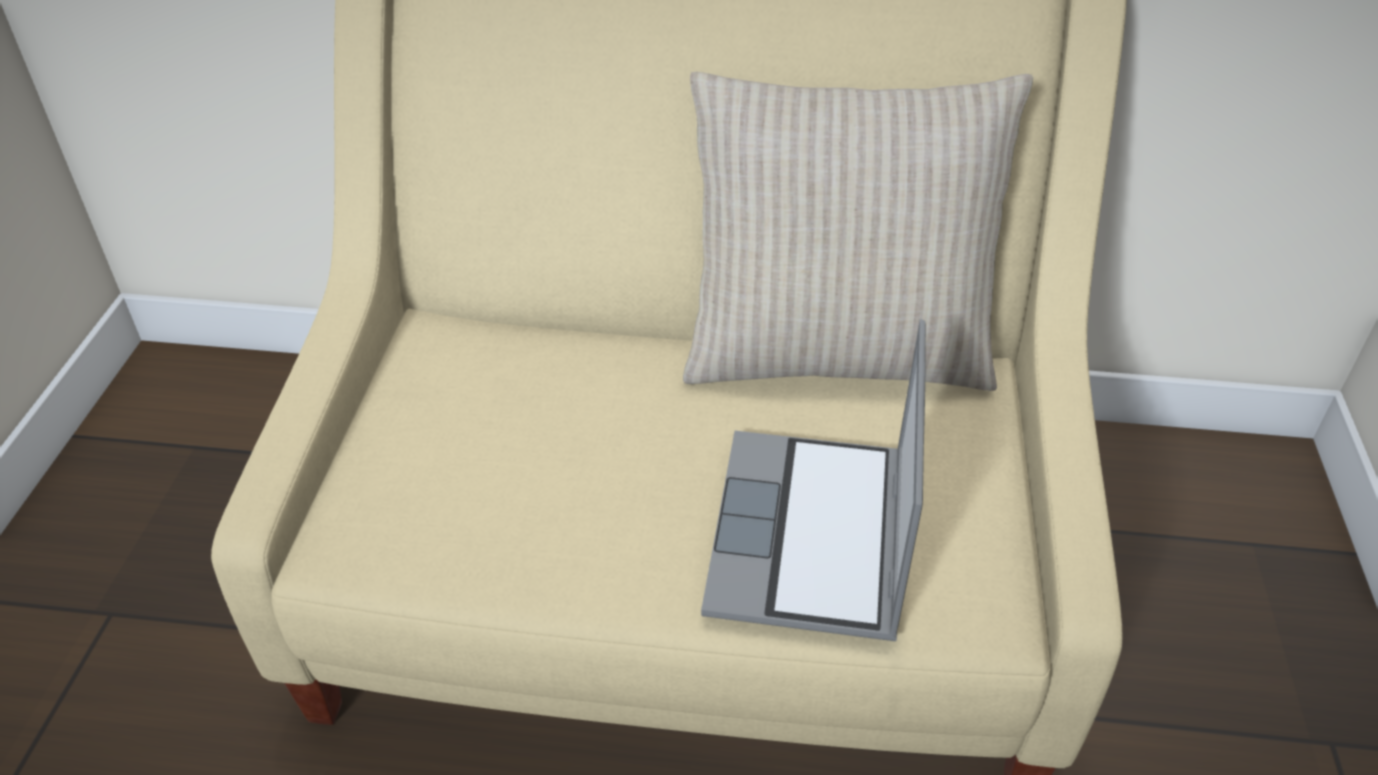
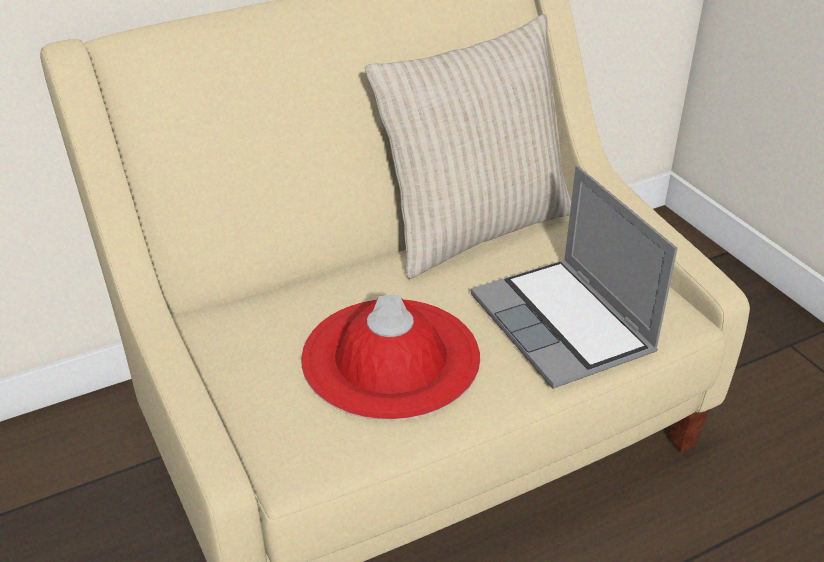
camera: 35 degrees left, 5 degrees down
(562, 473) = (390, 358): none -> red hat

